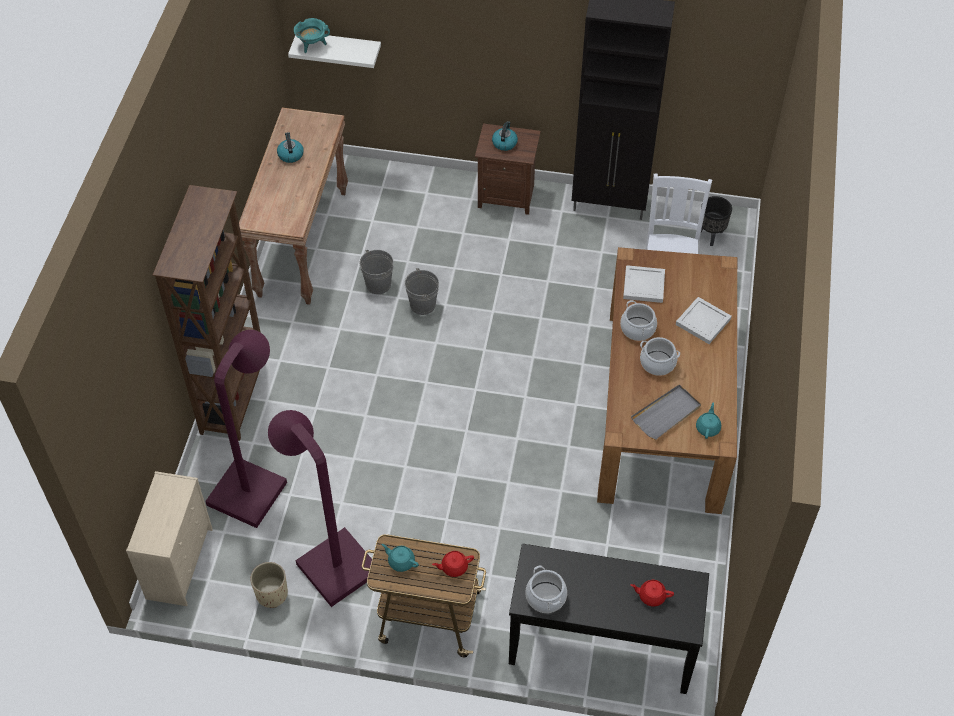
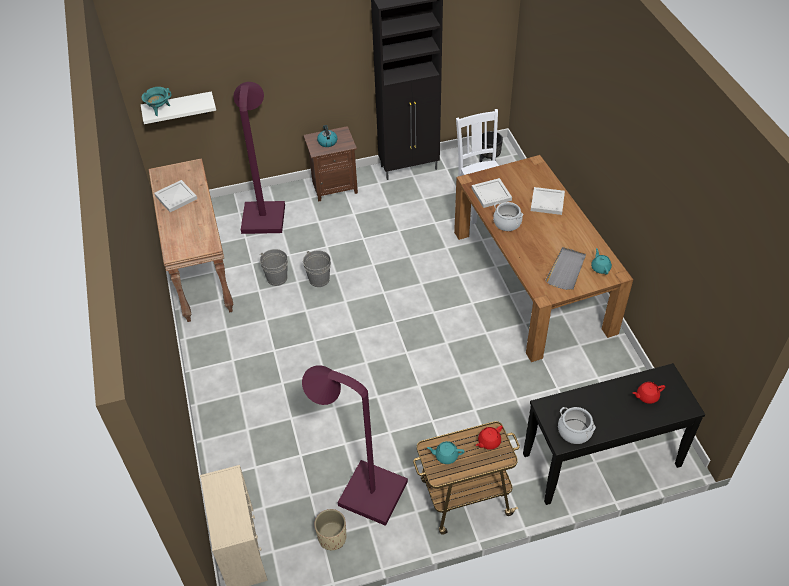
camera: 25 degrees left, 5 degrees down
(235, 396) = (212, 401): brown bookcase -> none
(253, 484) = (266, 460): purple floor lamp -> purple floor lamp (264, 213)
(290, 154) = (176, 198): kettle -> white tray
(657, 363) = (536, 239): cooking pot -> none

